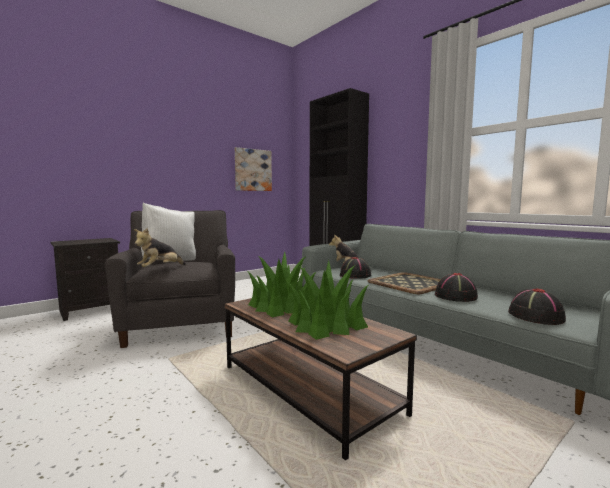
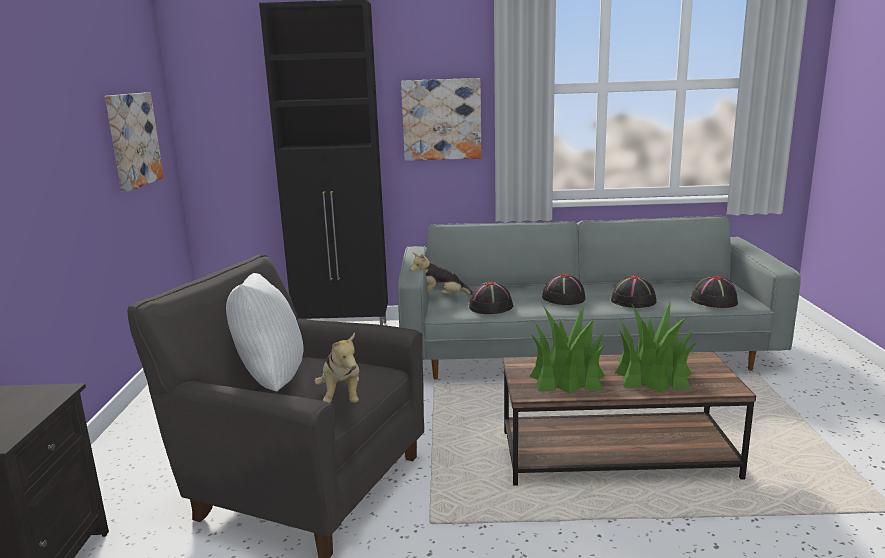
camera: 50 degrees left, 10 degrees up
(401, 160) = (441, 119): none -> picture
(410, 283) = (563, 298): tray -> black hat

